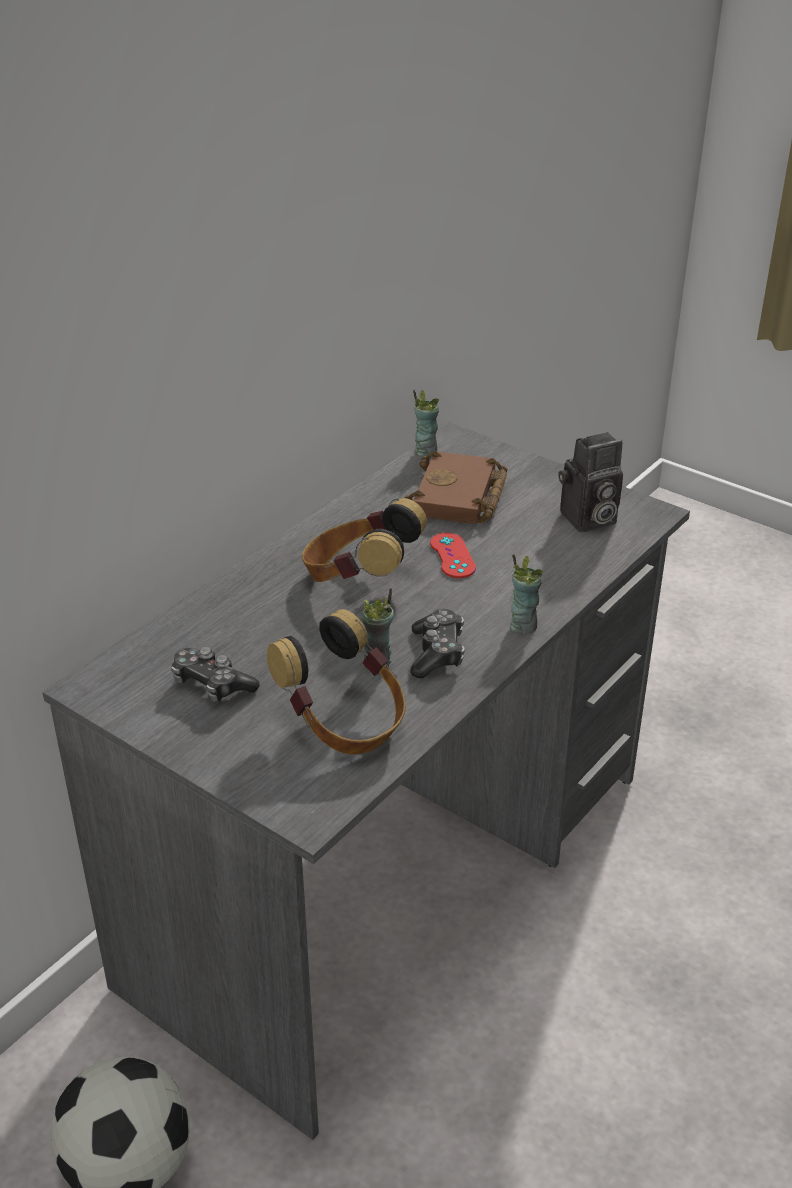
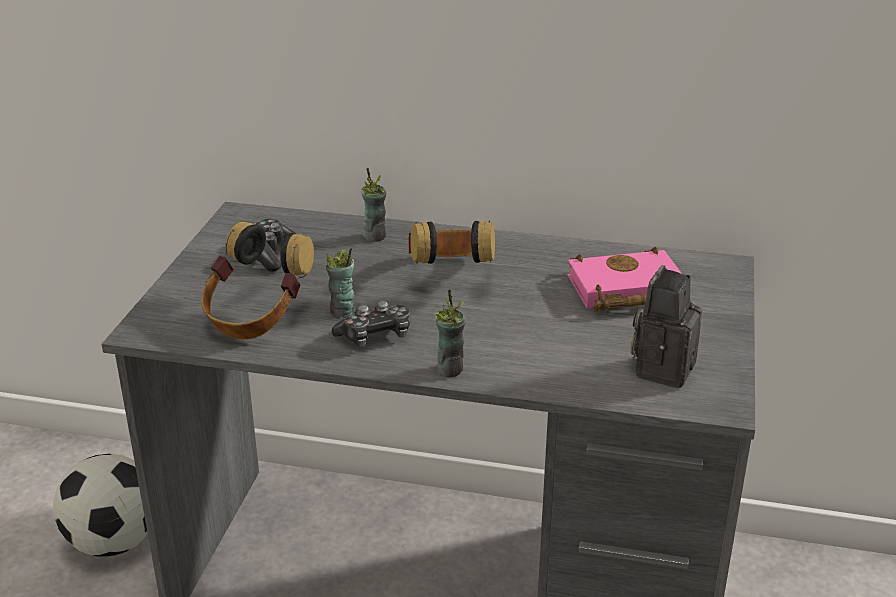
camera: 65 degrees right, 5 degrees down
(425, 451) = (685, 256): cup -> cup (375, 236)
(452, 556) = (526, 309): red game controller -> none
(459, 498) = (624, 291): brown book -> pink book
(587, 520) = (662, 368): camera -> camera turned 75 degrees clockwise

